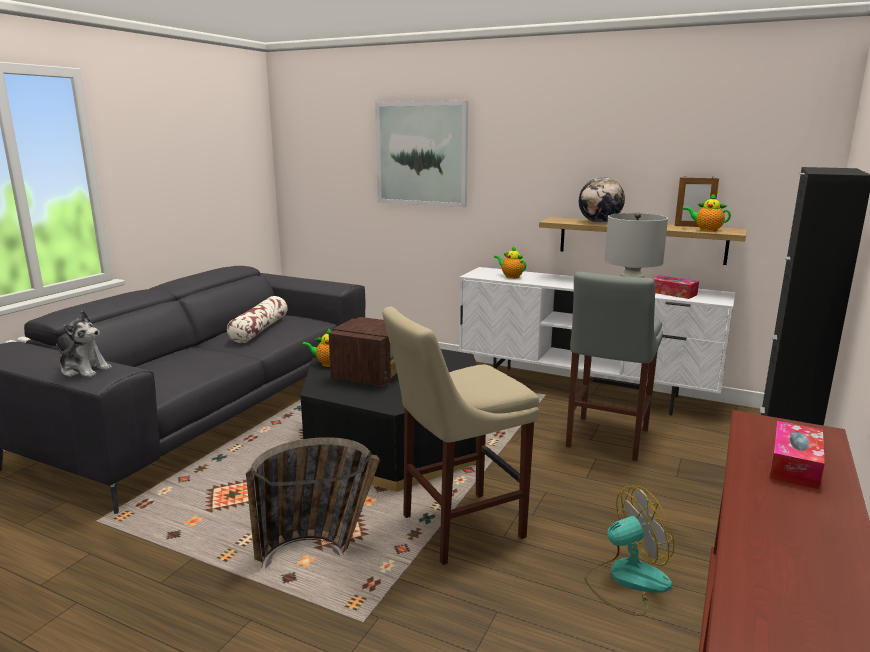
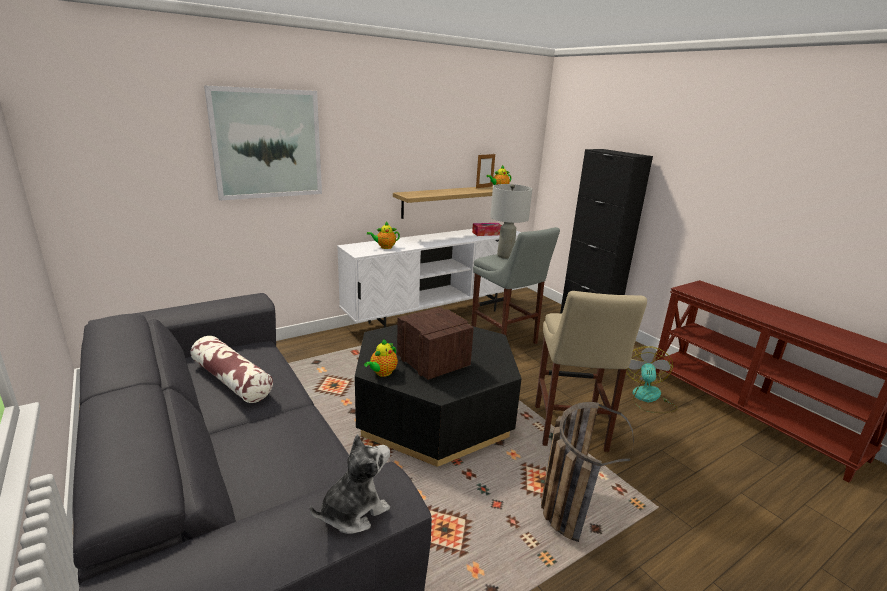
camera: 60 degrees left, 5 degrees up
(599, 222) = (438, 192): globe -> none
(794, 465) = (737, 301): tissue box -> none

